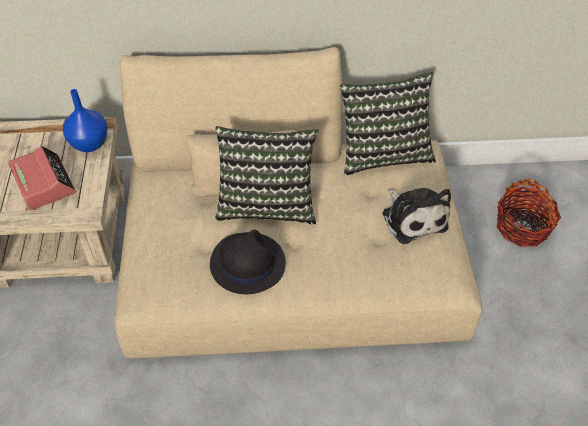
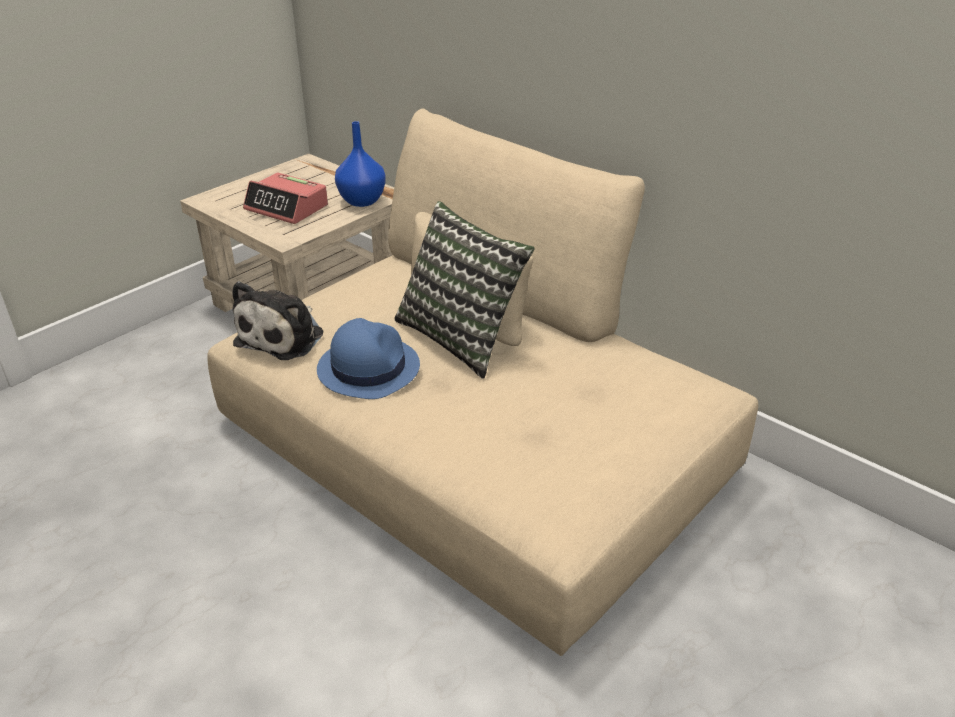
camera: 45 degrees right, 15 degrees down
(44, 183) = (287, 208): alarm clock -> alarm clock turned 105 degrees clockwise
(247, 263) = (368, 367): black hat -> blue hat
(384, 153) = (657, 365): pillow -> none
(413, 218) = (602, 439): plush toy -> plush toy (284, 337)
(522, 227) = (818, 601): basket -> none

